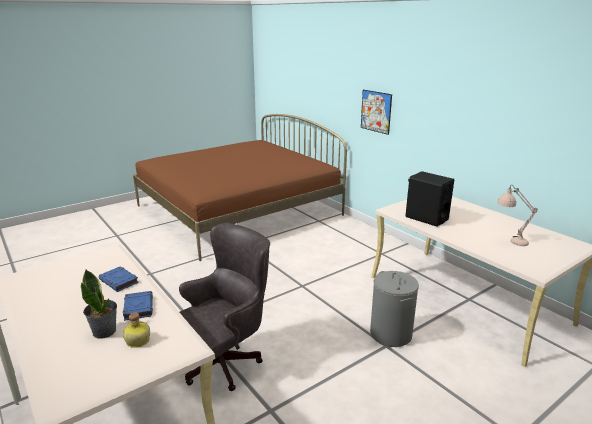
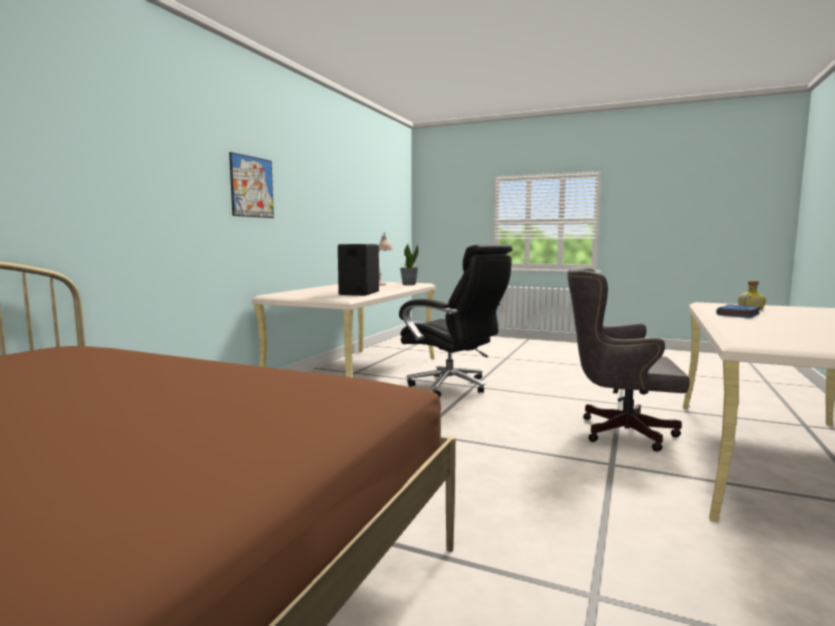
camera: 120 degrees left, 15 degrees down
(105, 331) = (783, 314): potted plant -> potted plant (409, 284)
(119, 281) = (751, 325): blue book -> none
(376, 111) = (133, 198): picture -> picture (252, 187)
(390, 333) = (453, 387): grey laundry basket -> black office chair

